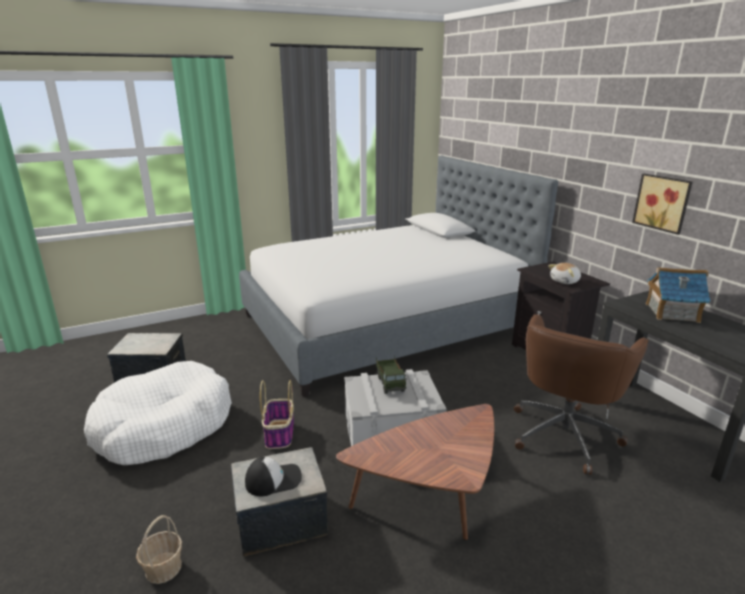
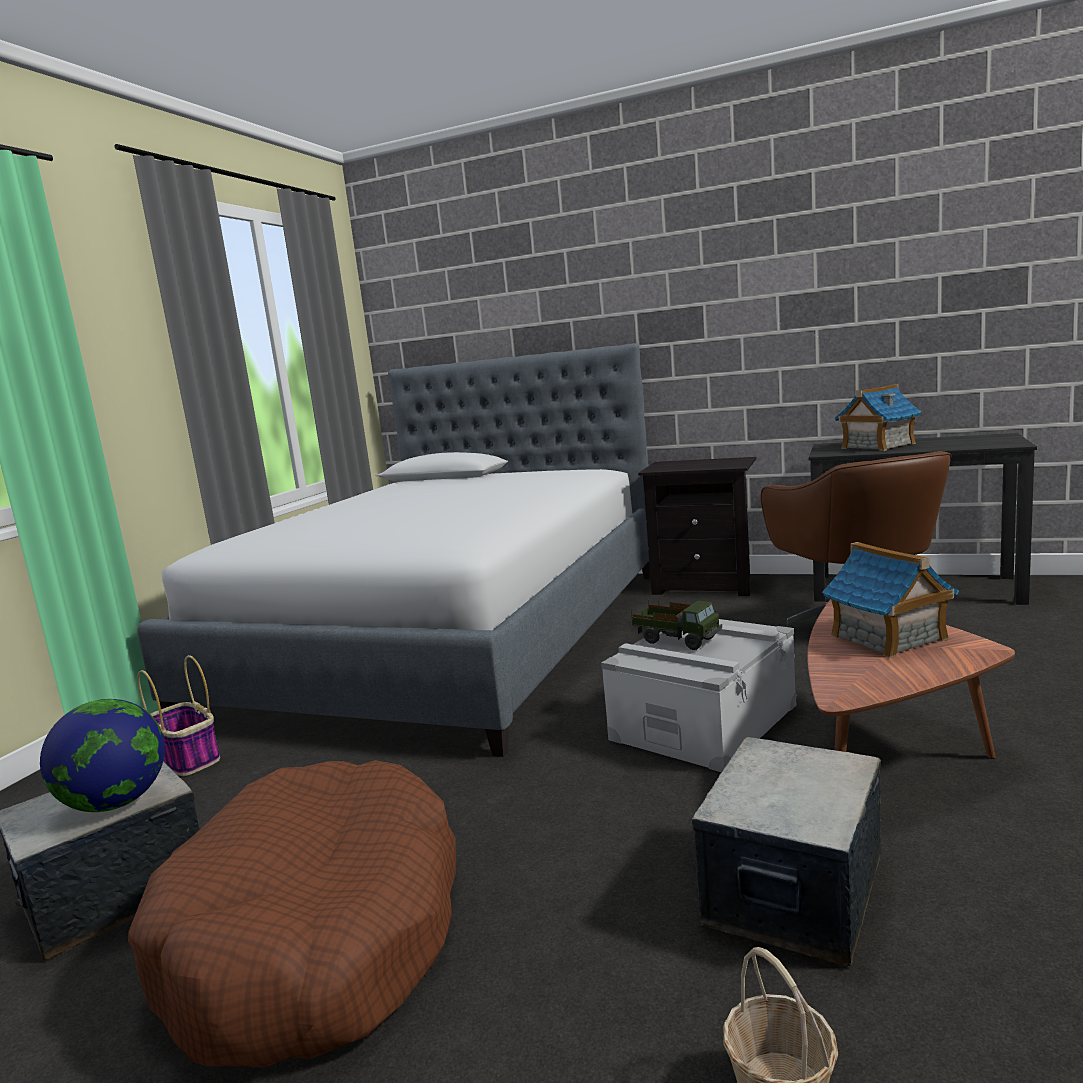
camera: 40 degrees left, 10 degrees down
(147, 348) = (116, 803): none -> globe
(163, 426) = (317, 935): white dog bed -> brown dog bed
(273, 479) = (797, 790): cap -> none
(279, 434) = (566, 812): basket -> basket (189, 759)
(447, 442) = (888, 638): none -> toy house
(565, 281) = (715, 465): plush toy -> none
(663, 203) = (799, 330): picture -> none

